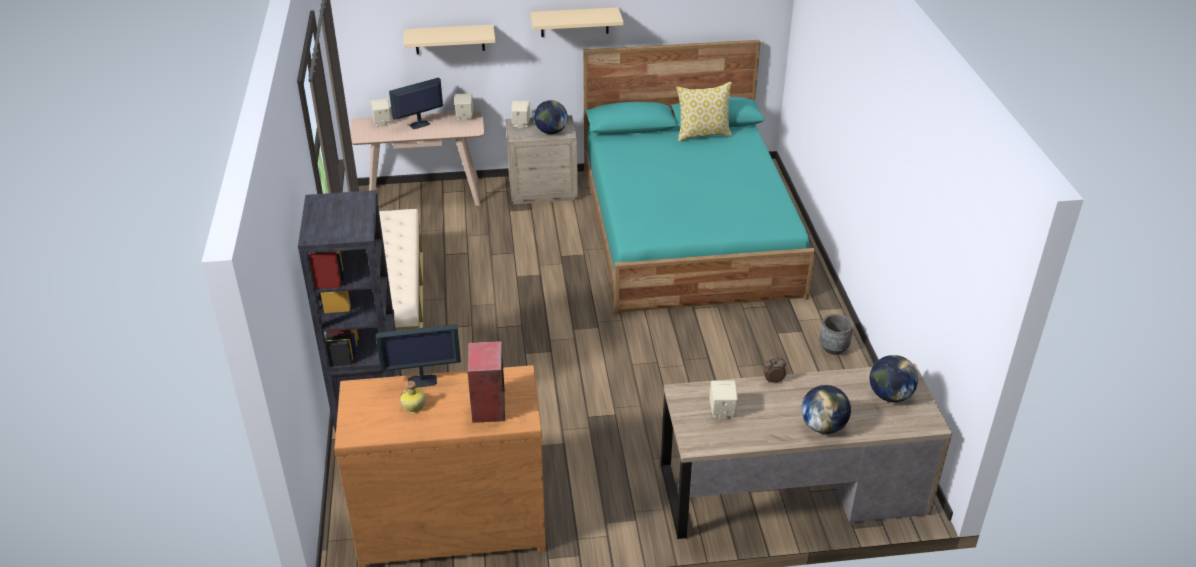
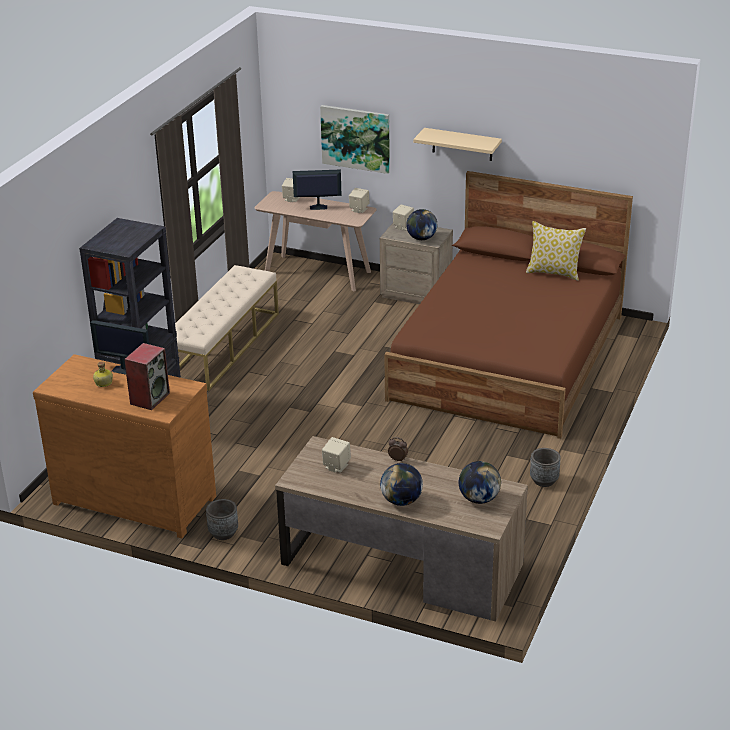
camera: 30 degrees right, 5 degrees down
(449, 39) = (356, 138): beige shelf -> picture
(585, 527) = (223, 533): none -> grey planter
(688, 231) = (509, 357): turquoise bed -> brown bed

